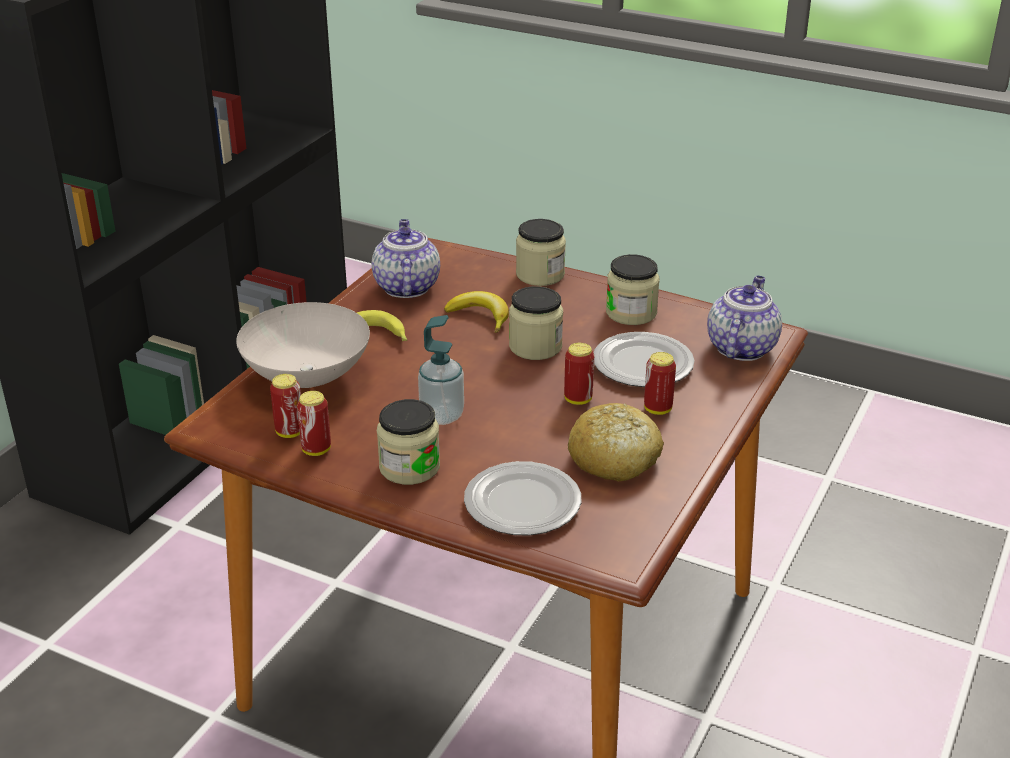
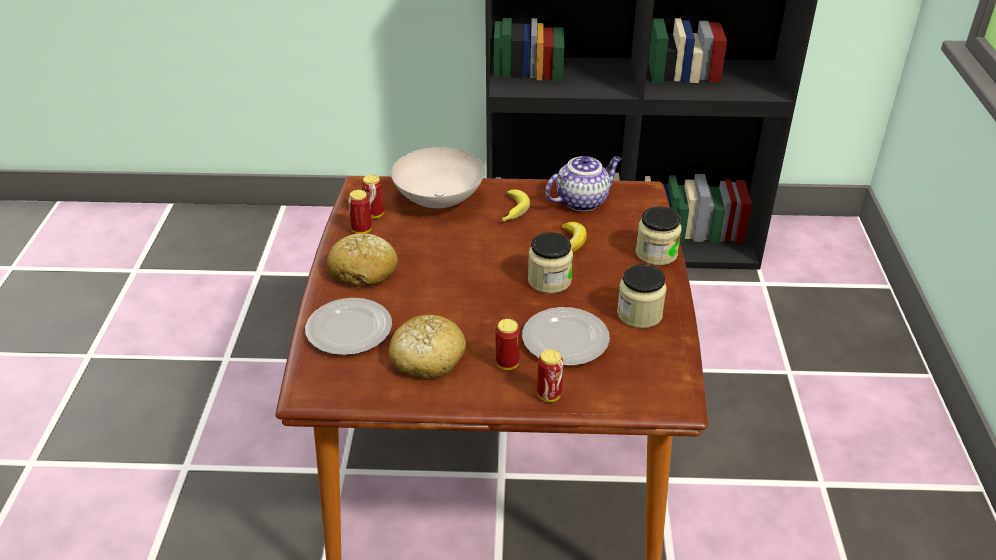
camera: 65 degrees right, 5 degrees up
(409, 467) = (364, 271): jar -> bread
(442, 416) = (430, 266): soap dispenser -> none
(578, 399) = (492, 320): can -> can (549, 395)
(741, 347) = (637, 388): teapot -> none

